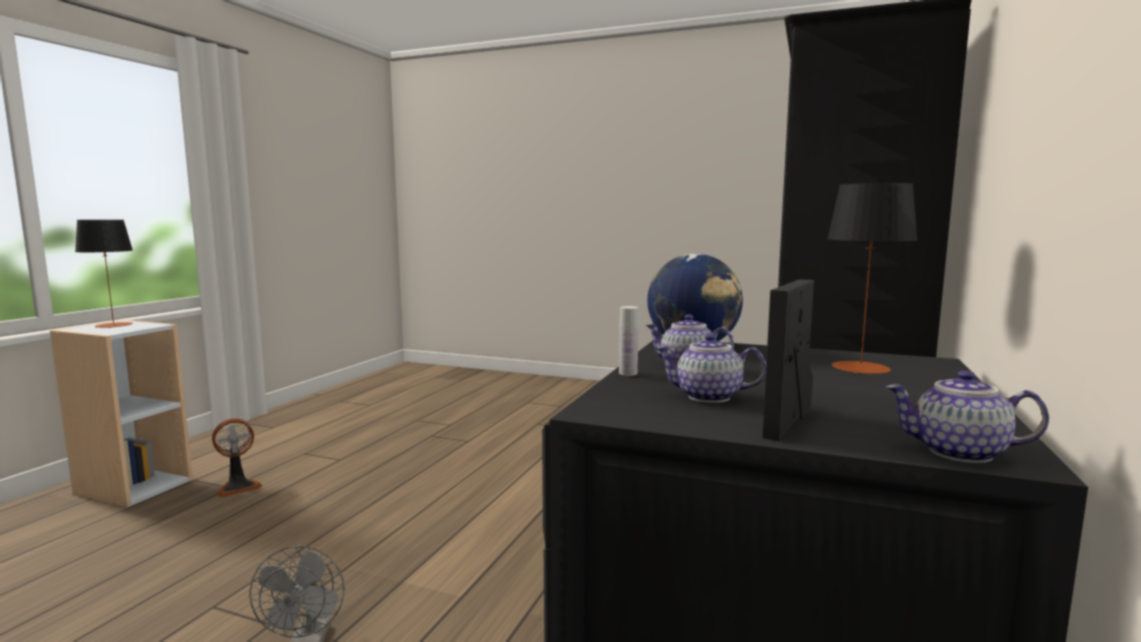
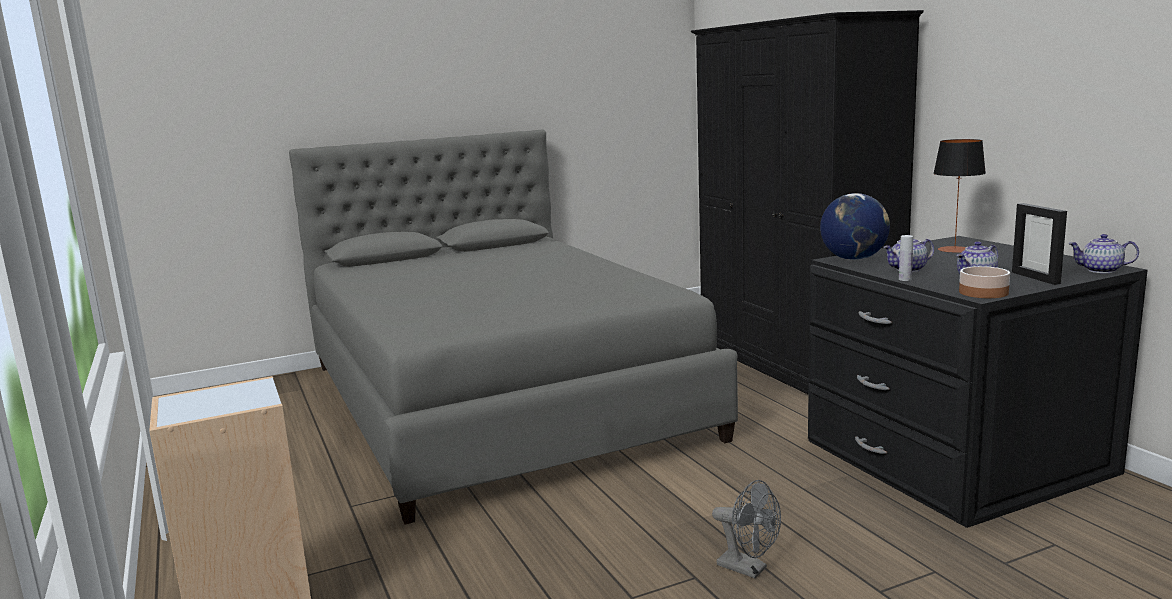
camera: 45 degrees left, 5 degrees up
(113, 325) = (199, 401): table lamp -> none
(238, 487) = (379, 553): fan -> none
(529, 425) = (498, 399): none -> grey bed
(620, 411) = (983, 292): none -> bowl
(958, 453) = (1100, 270): teapot -> teapot turned 45 degrees clockwise

